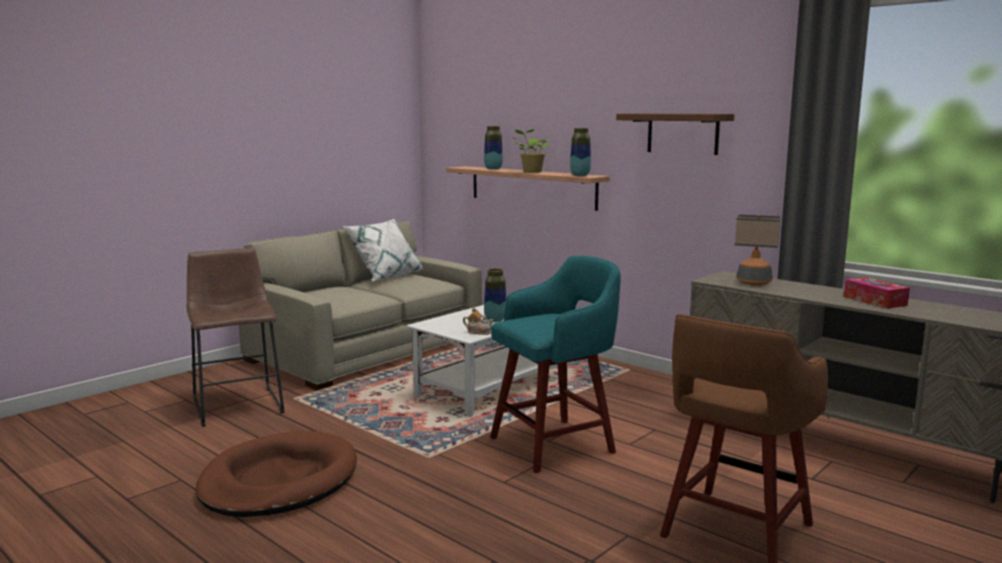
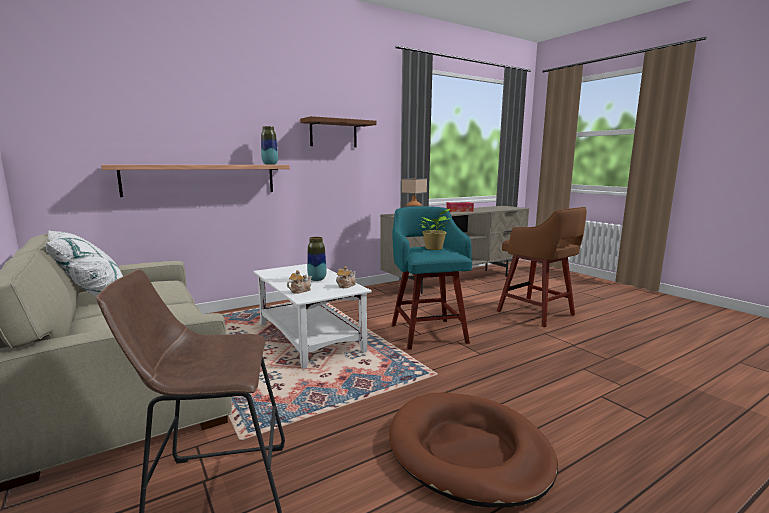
camera: 75 degrees left, 0 degrees up
(447, 320) = (300, 290): none -> teapot
(493, 169) = (162, 164): vase -> none
(531, 172) = (215, 164): potted plant -> potted plant (434, 248)

